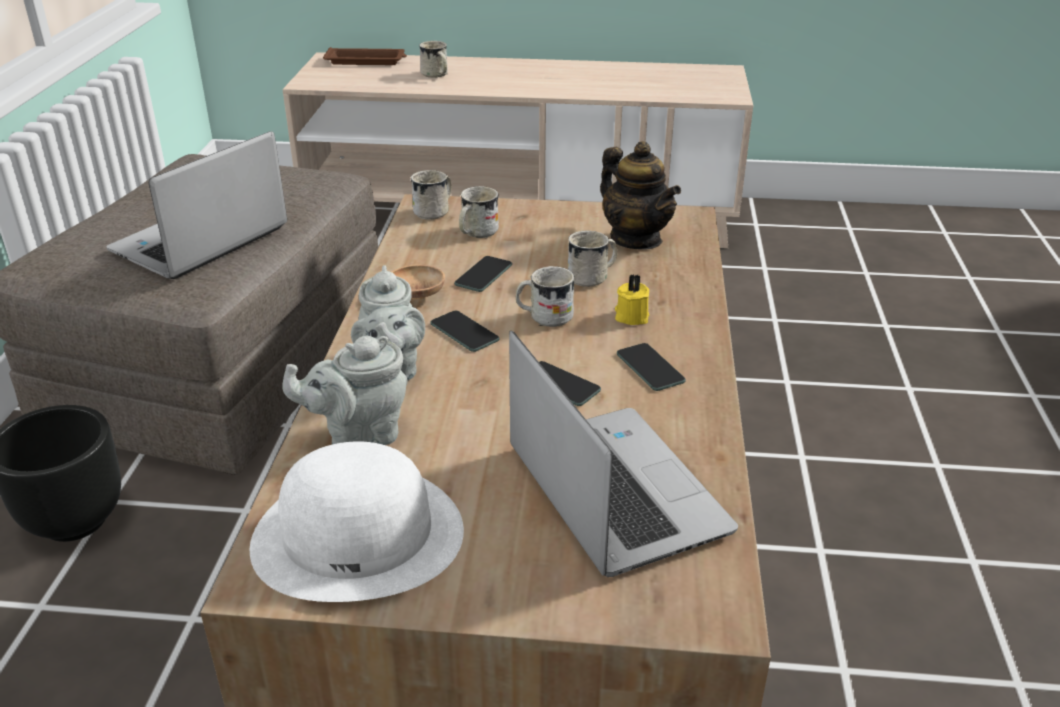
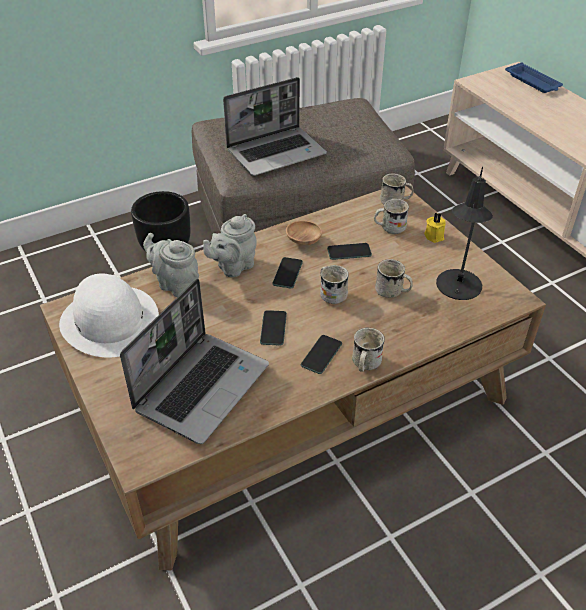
camera: 55 degrees right, 10 degrees up
(200, 242) = (277, 152): laptop -> laptop turned 150 degrees clockwise
(366, 61) = (533, 82): brown tray -> blue tray
(436, 75) = (553, 113): white mug -> white mug (364, 364)
(631, 316) = (366, 325): yellow candle -> yellow candle (434, 235)
(636, 239) = (457, 289): teapot -> black table lamp

